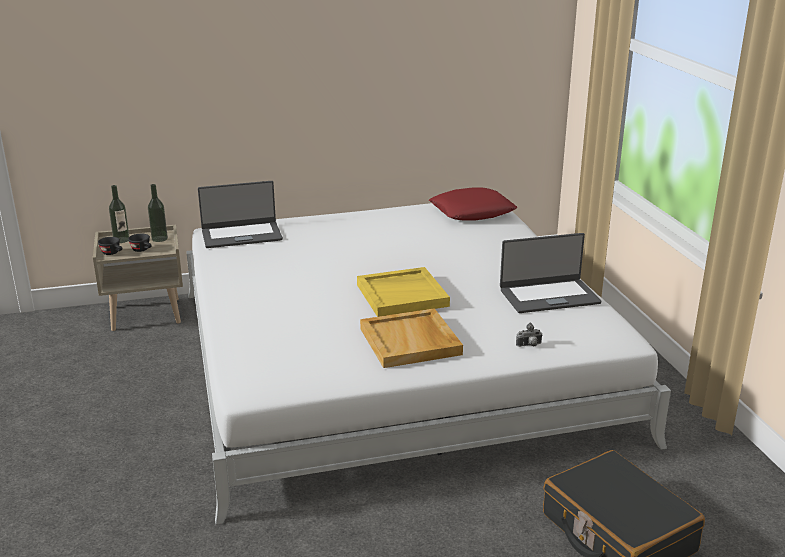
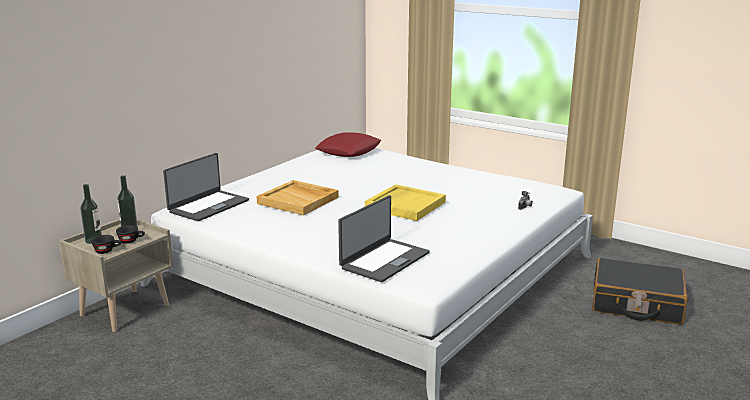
camera: 40 degrees left, 5 degrees down
(411, 342) = (462, 227): beige tray -> beige tray (299, 200)
(548, 296) = (483, 182): laptop -> laptop (384, 260)

